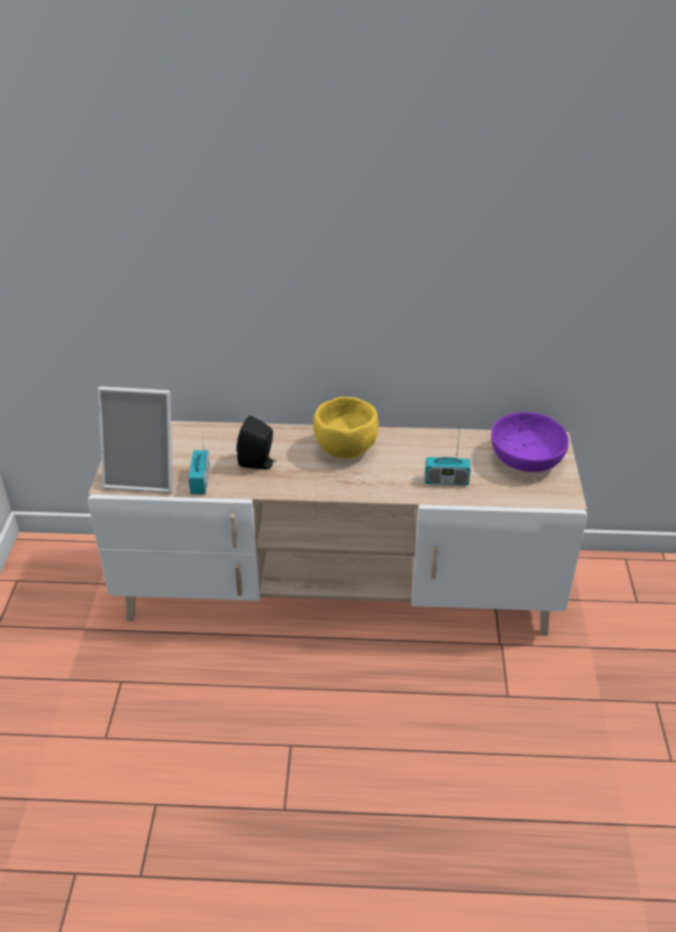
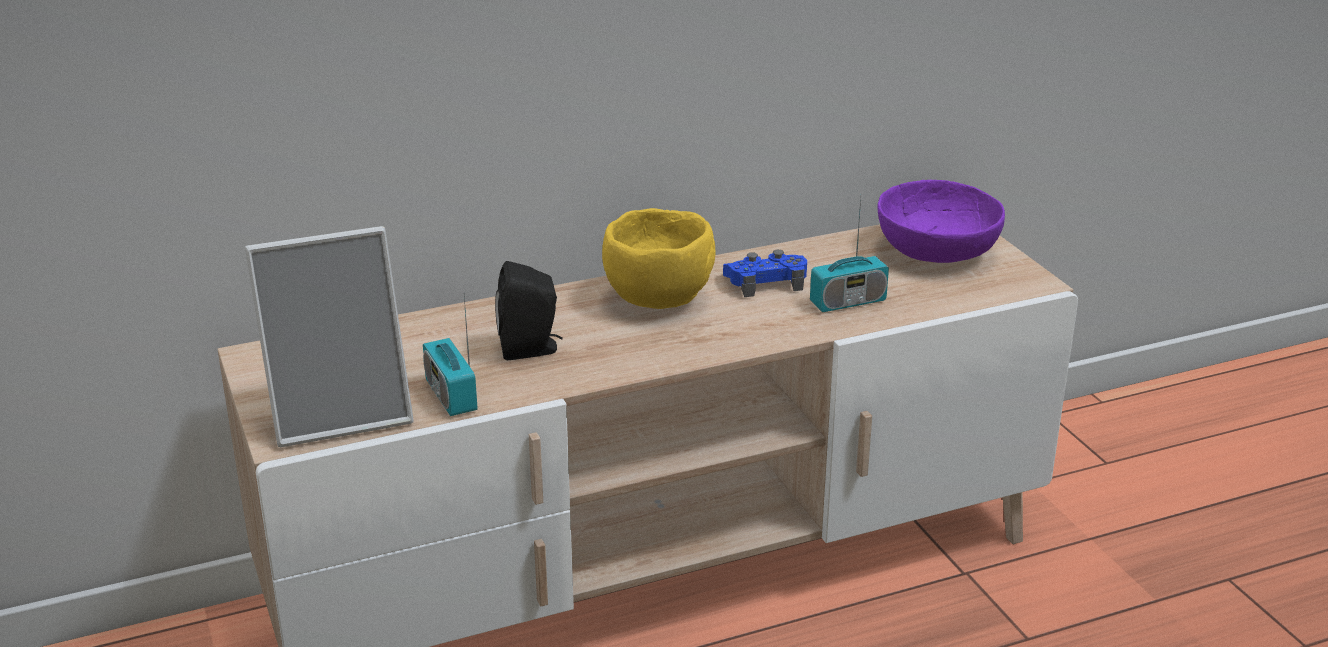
camera: 25 degrees left, 10 degrees down
(411, 454) = (766, 282): none -> blue game controller

